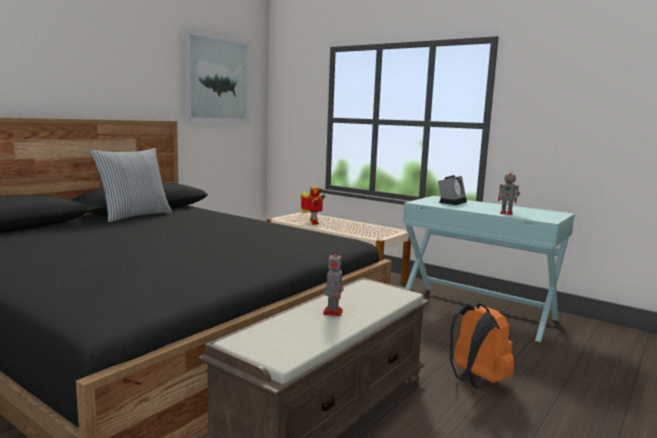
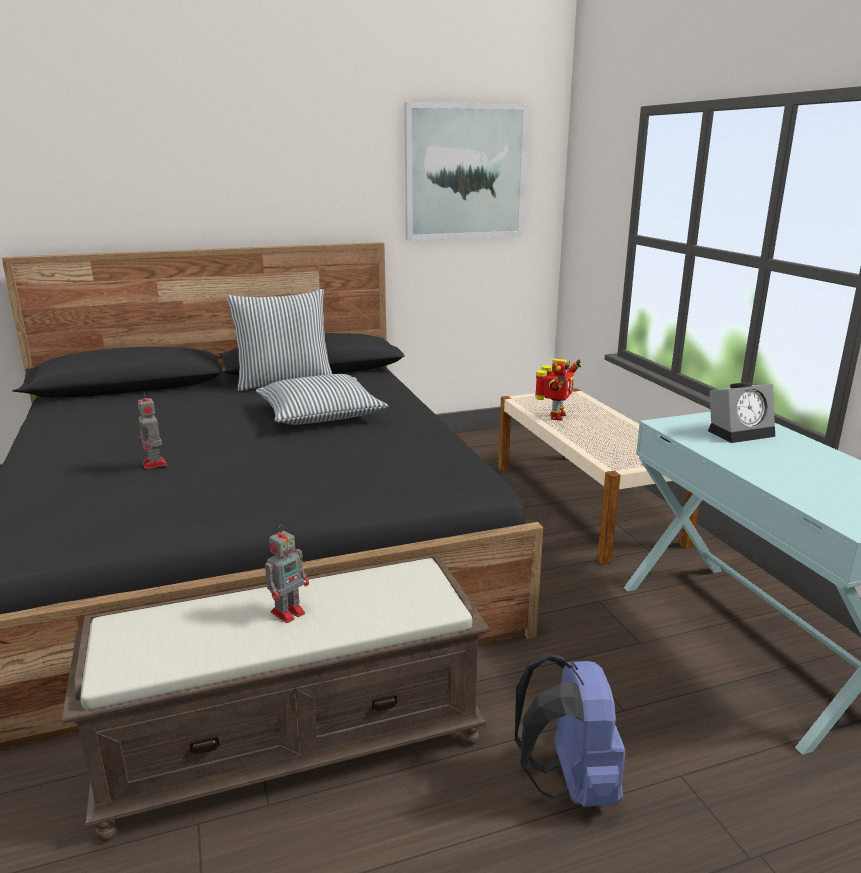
camera: 35 degrees right, 10 degrees up
(196, 226) = (320, 414): none -> pillow
(476, 380) = (569, 783): orange backpack -> blue backpack
(507, 213) = (797, 486): toy robot -> toy robot (155, 464)

